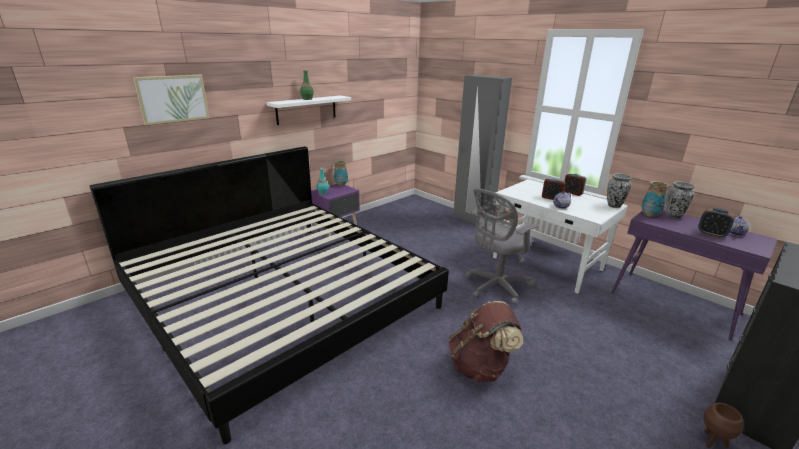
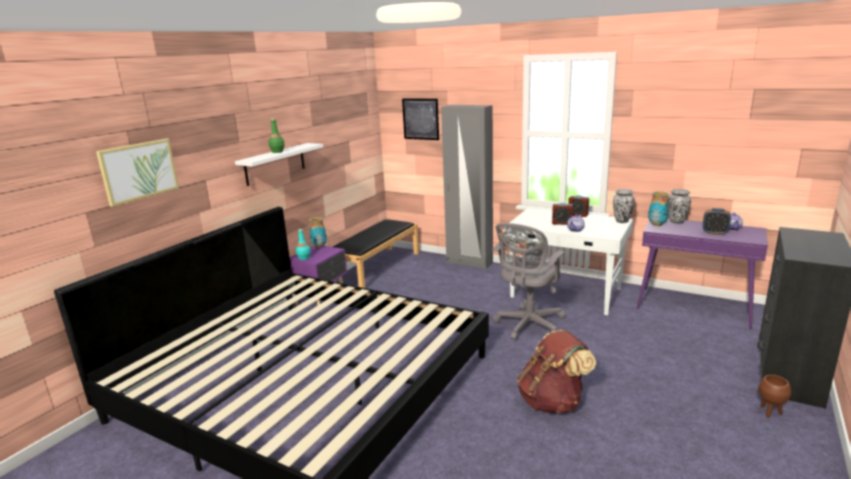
camera: 15 degrees left, 5 degrees down
(394, 210) = (377, 267): none -> black bench
(450, 86) = (420, 119): none -> picture

